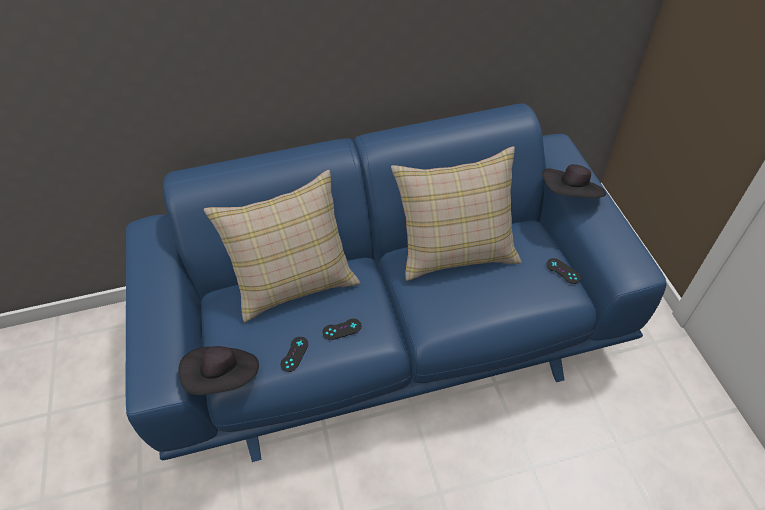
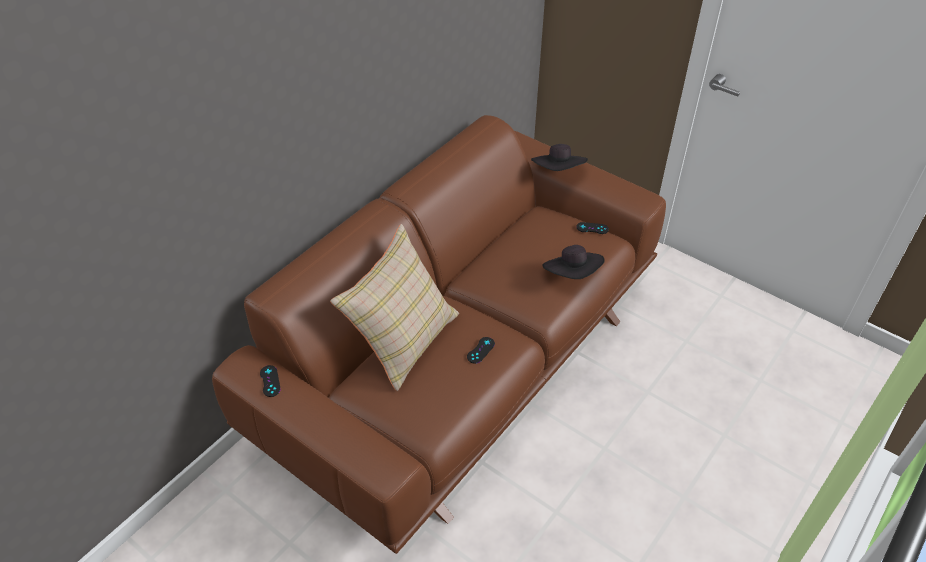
camera: 40 degrees left, 5 degrees down
(224, 378) = (425, 436): black hat -> black hat (572, 275)
(294, 354) = (463, 387): black game controller -> black game controller (270, 381)
(387, 328) = (462, 361): blue sofa -> brown sofa
(456, 248) = (505, 251): beige pillow -> none

